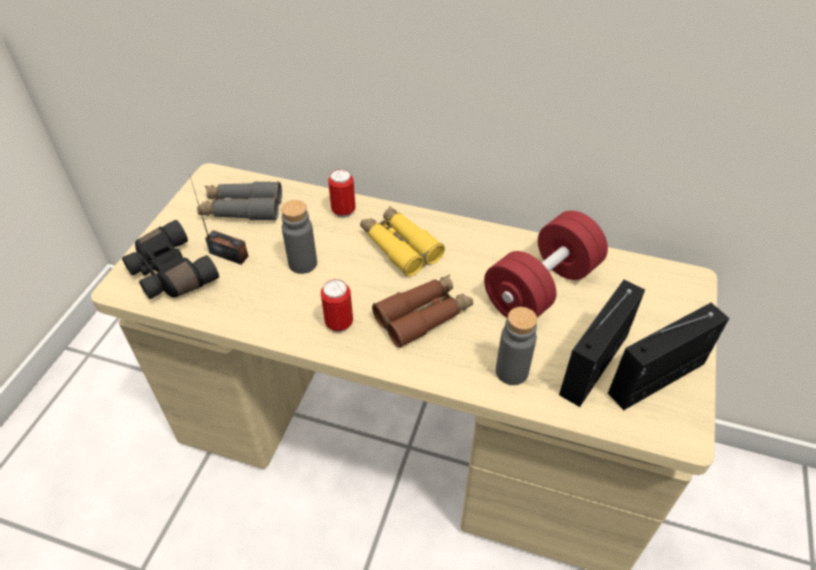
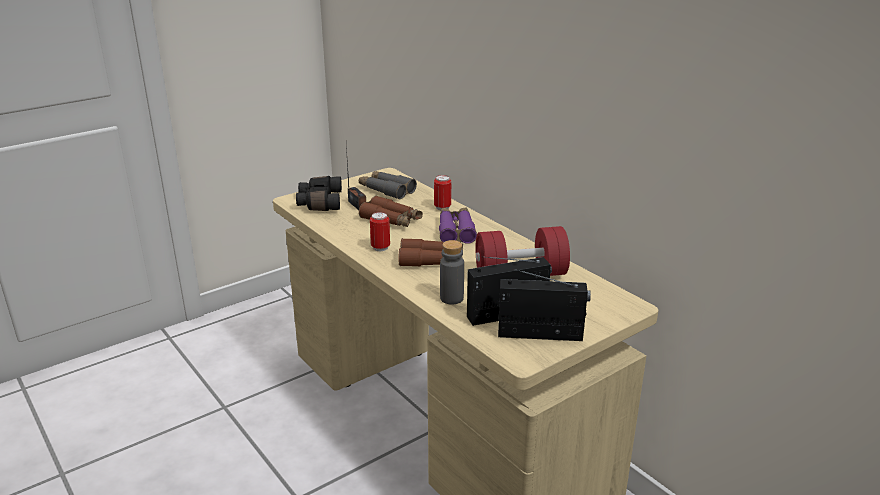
camera: 35 degrees right, 20 degrees down
(303, 263) = (391, 220): grey bottle -> brown binoculars
(400, 246) = (456, 231): yellow binoculars -> purple binoculars

